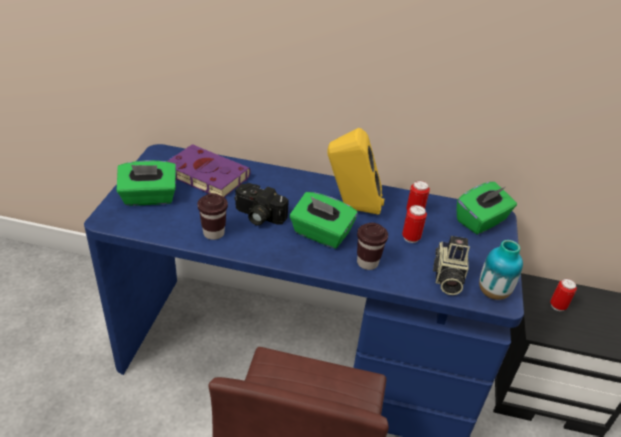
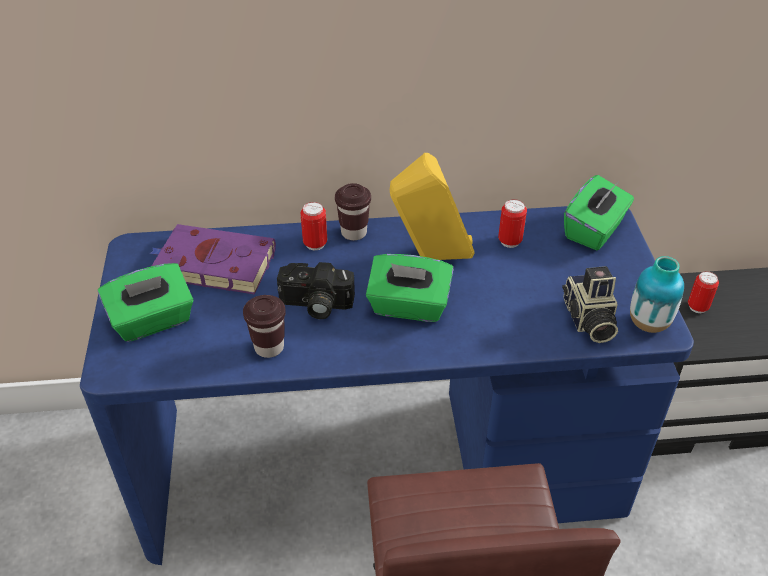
camera: 15 degrees left, 5 degrees up
(367, 263) = (484, 329): brown cup -> brown cup (354, 232)
(411, 238) = (521, 278): can -> can (315, 244)

